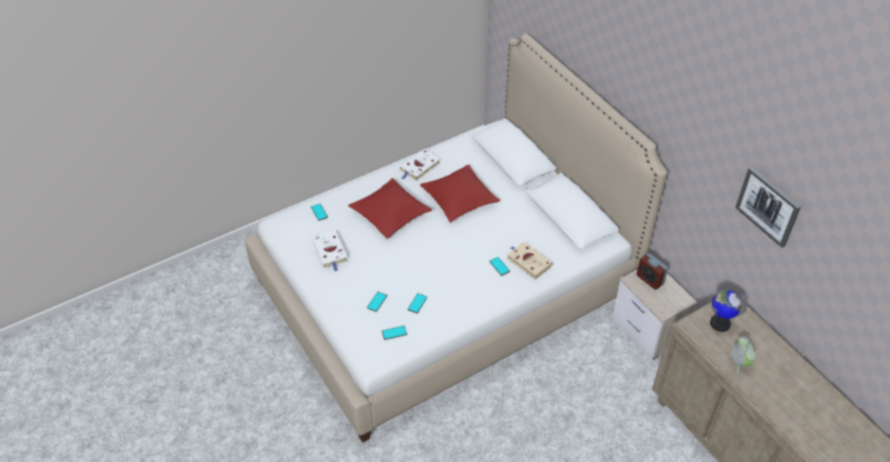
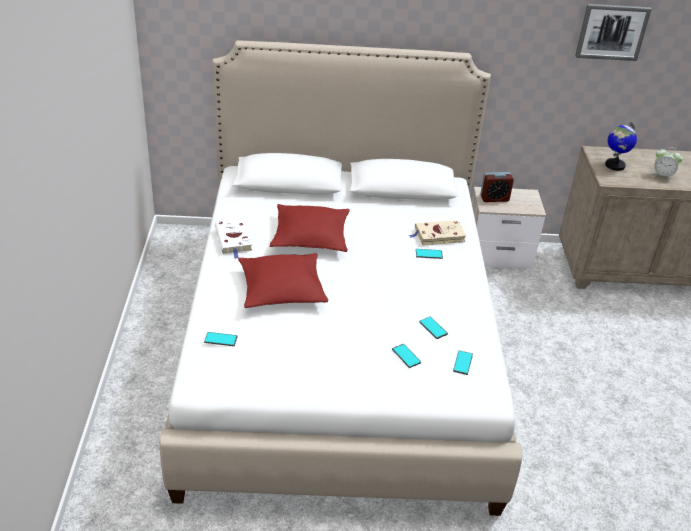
camera: 60 degrees left, 10 degrees down
(330, 252) = (296, 358): white book -> none

